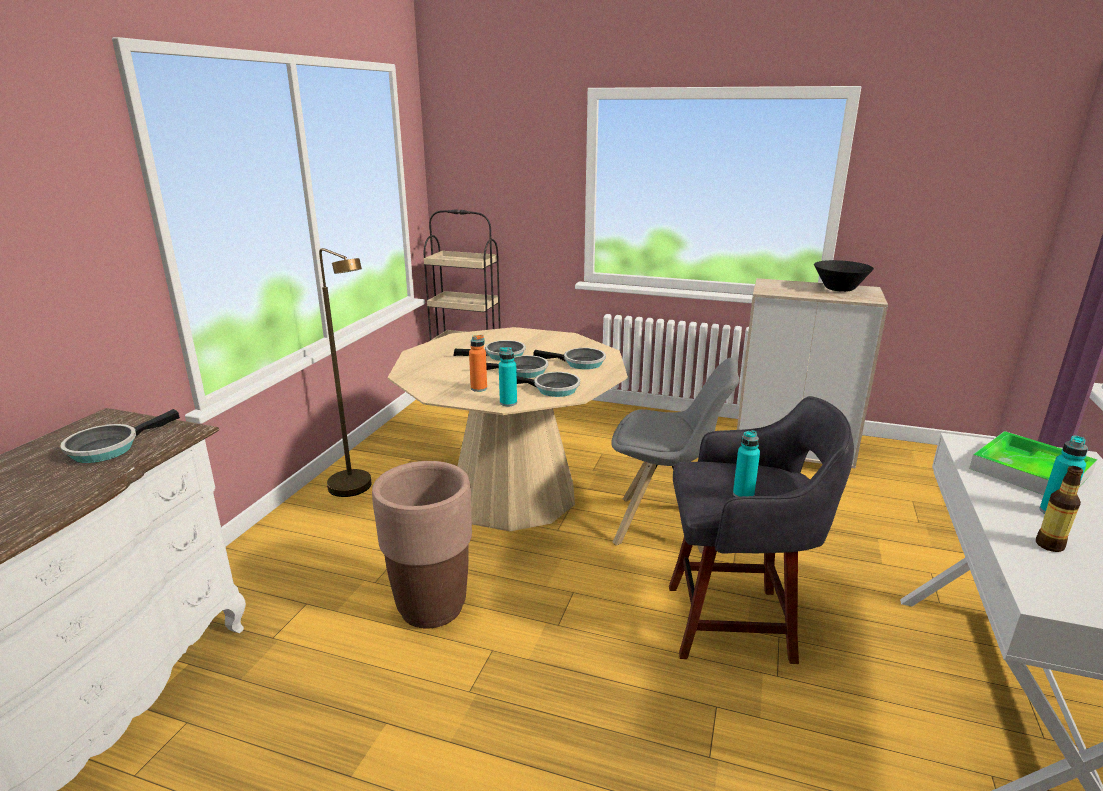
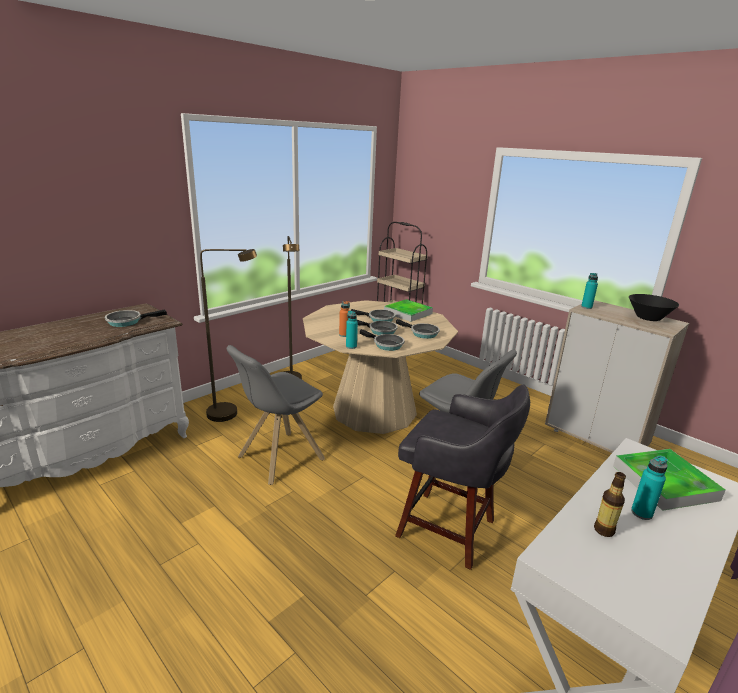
camera: 25 degrees right, 0 degrees up
(293, 564) = (231, 413): none -> brown floor lamp
(431, 608) = (280, 457): brown planter -> grey chair
(530, 340) = (408, 313): none -> tray
(743, 494) = (448, 438): turquoise bottle -> turquoise bottle (586, 307)

